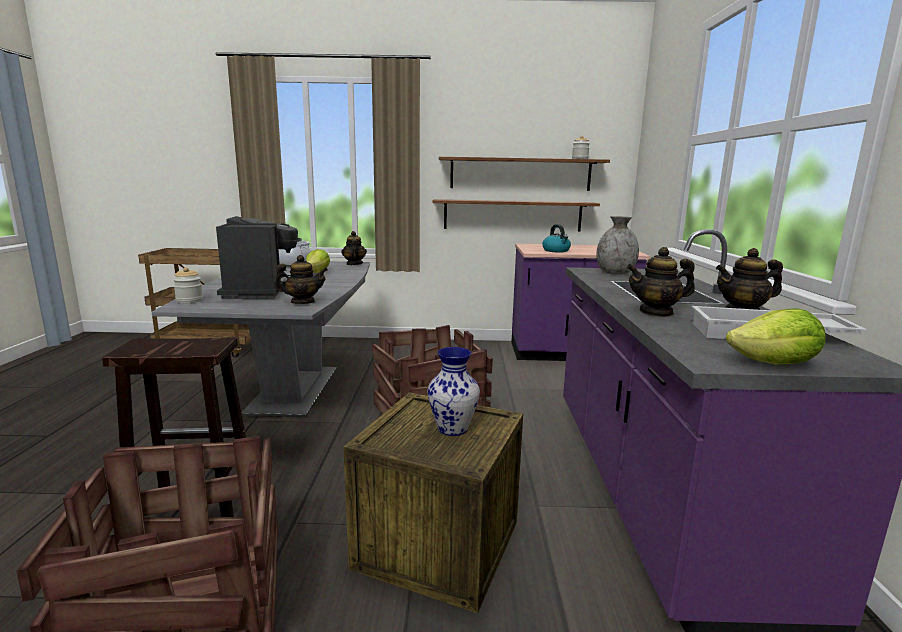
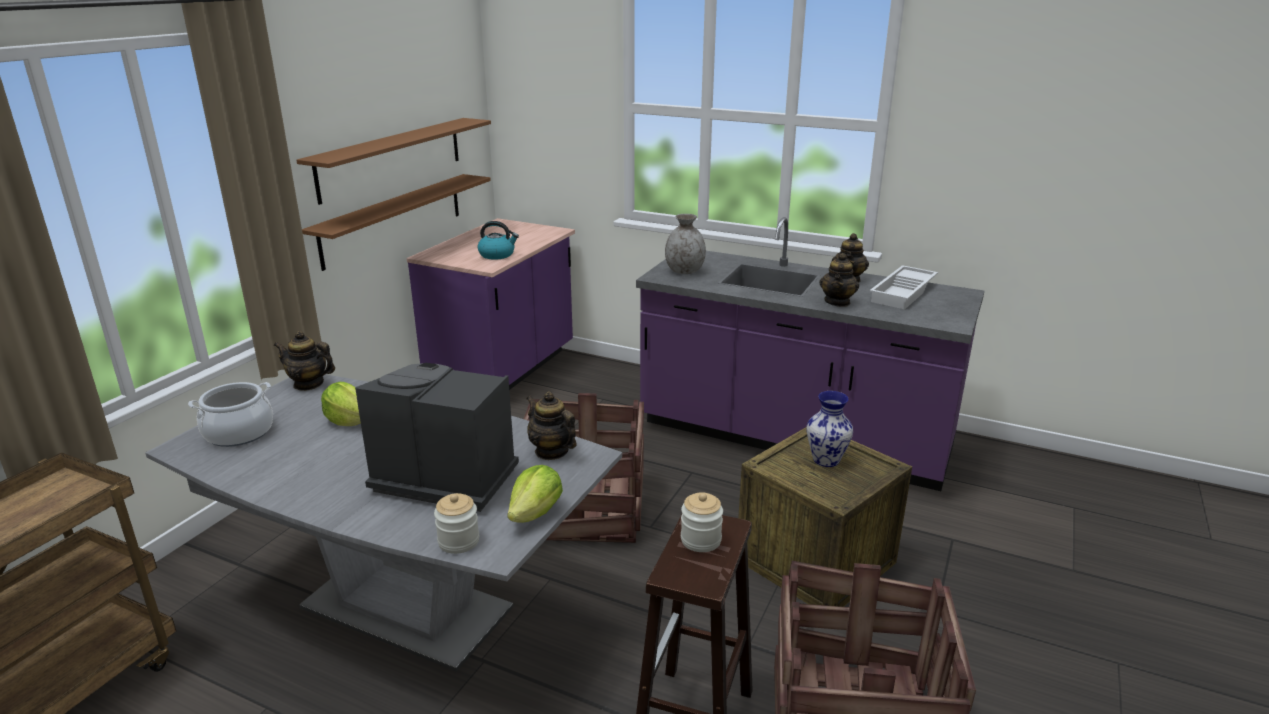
camera: 65 degrees left, 10 degrees up
(302, 302) = (551, 451): teapot -> teapot turned 60 degrees counterclockwise
(580, 159) = (456, 124): jar -> jar (701, 540)
(774, 364) = (959, 312): lettuce -> lettuce (536, 513)

